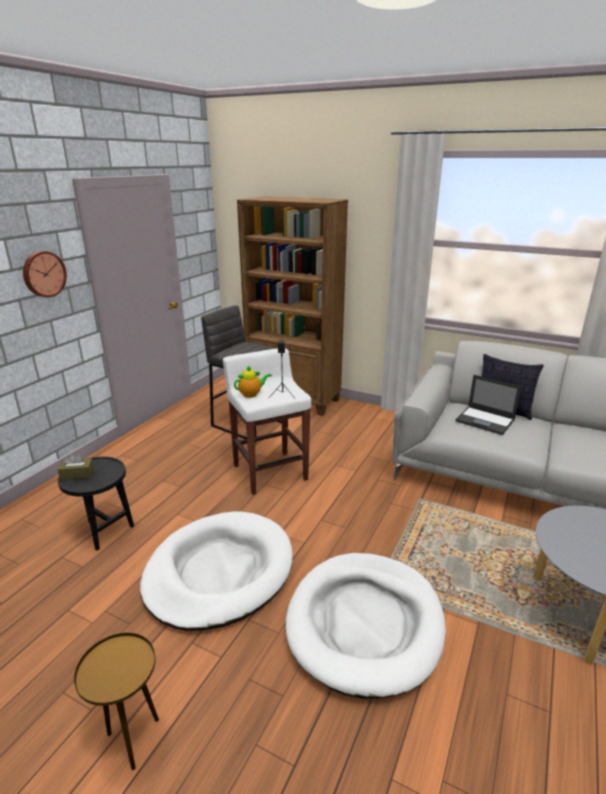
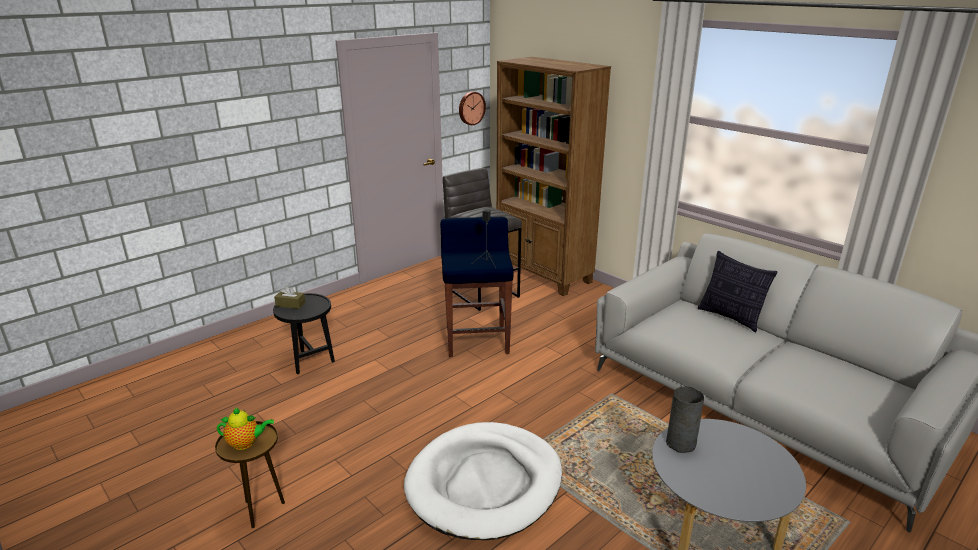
camera: 20 degrees right, 0 degrees up
(43, 274) = (299, 125): wall clock -> wall clock (471, 108)
(219, 572) = (384, 413): white dog bed -> none
(251, 394) = (458, 258): teapot -> teapot (246, 443)
(269, 471) = (477, 339): white stool -> blue stool
(485, 421) = (699, 324): laptop -> none
(561, 538) = (681, 444): none -> grey vase

